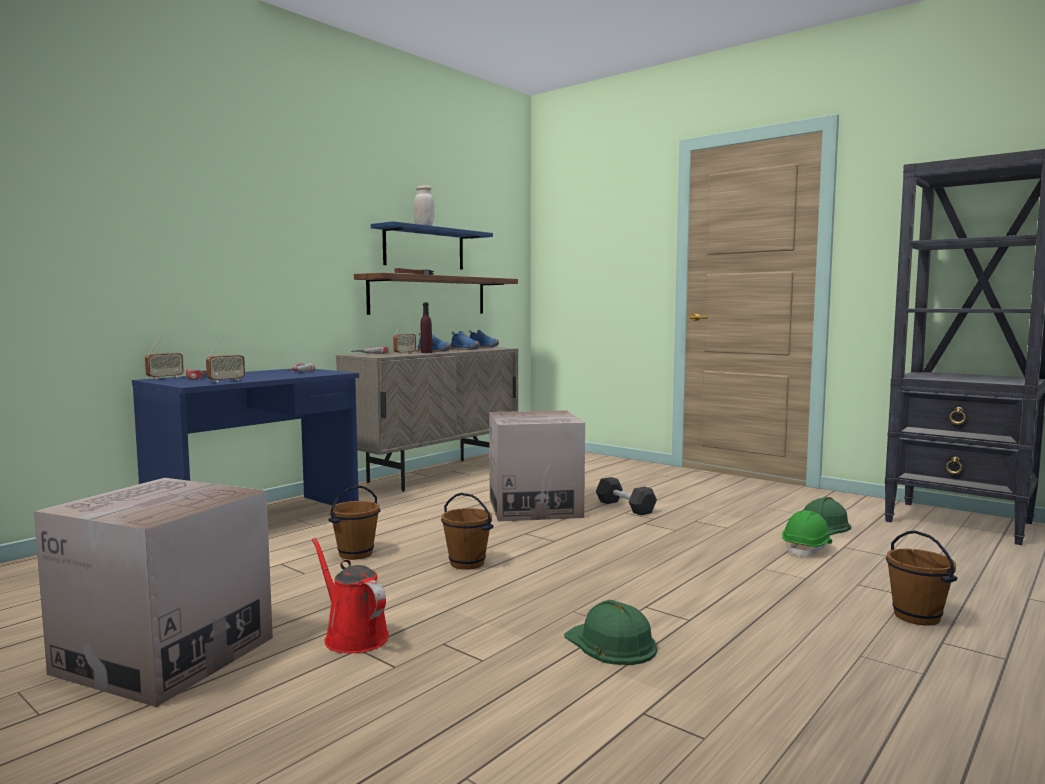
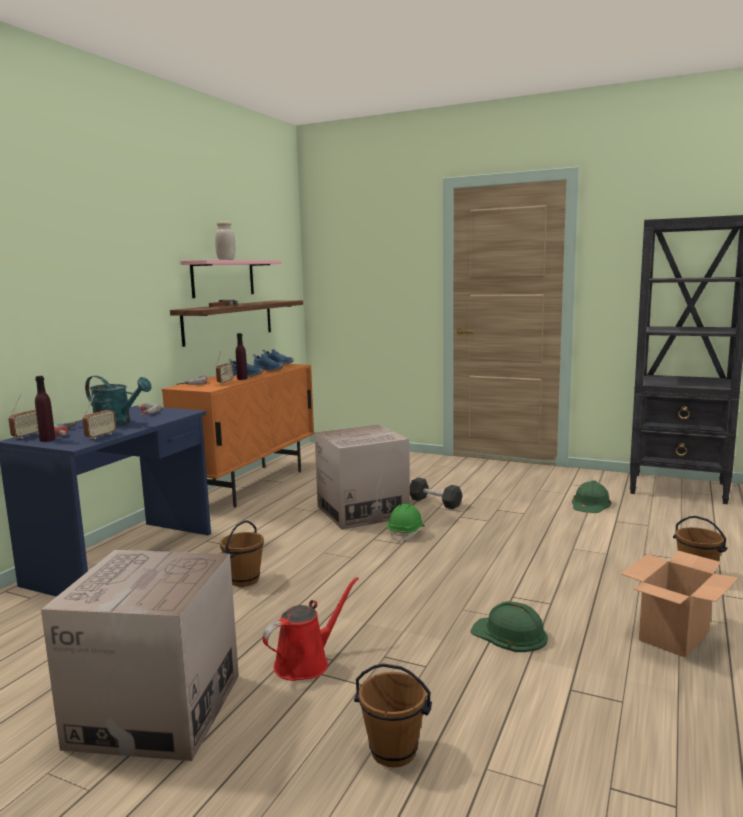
camera: 15 degrees left, 5 degrees up
(175, 380) = (47, 439): none -> purple bottle
(259, 375) = (118, 424): none -> turquoise watering can
(353, 636) = (306, 662): red watering can -> red watering can turned 105 degrees clockwise
(424, 248) = (223, 278): blue shelf -> pink shelf
(435, 474) = (250, 485): beige cabinet -> orange cabinet
(467, 563) = (347, 576): brown bucket -> brown bucket (394, 751)
(807, 549) = (592, 526): green hard hat -> green hard hat (406, 533)
(834, 678) = (674, 636): none -> cardboard box

